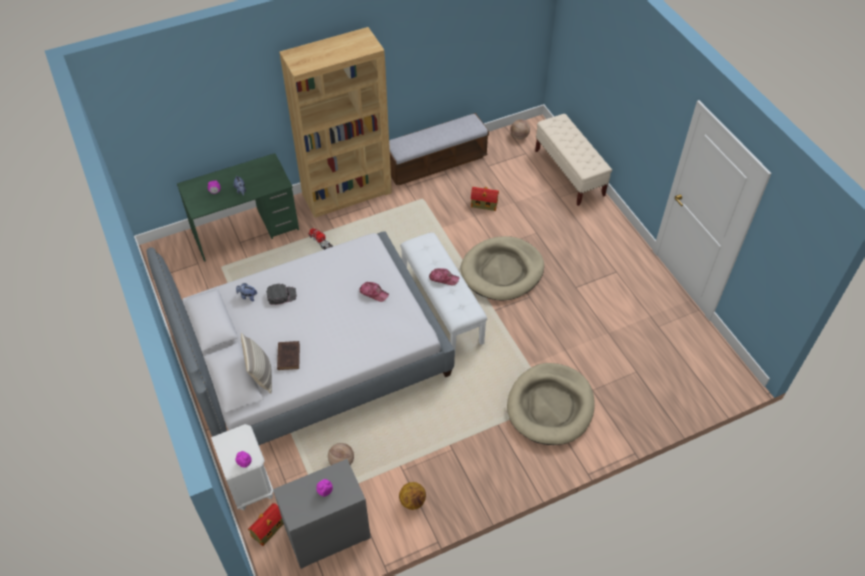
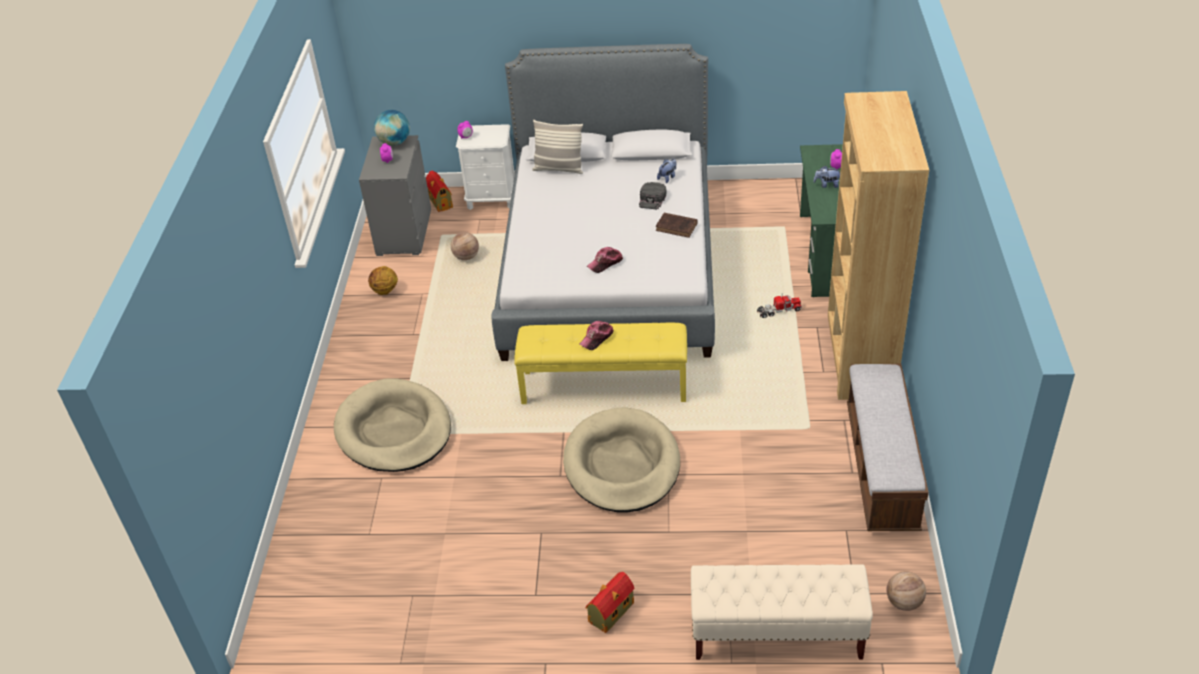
camera: 120 degrees right, 10 degrees down
(288, 356) = (567, 188): brown book -> brown book (677, 227)
(293, 503) = (394, 142): none -> globe
(441, 306) = (604, 385): white bench -> yellow bench
(484, 205) = (760, 493): toy house -> toy house (610, 613)

